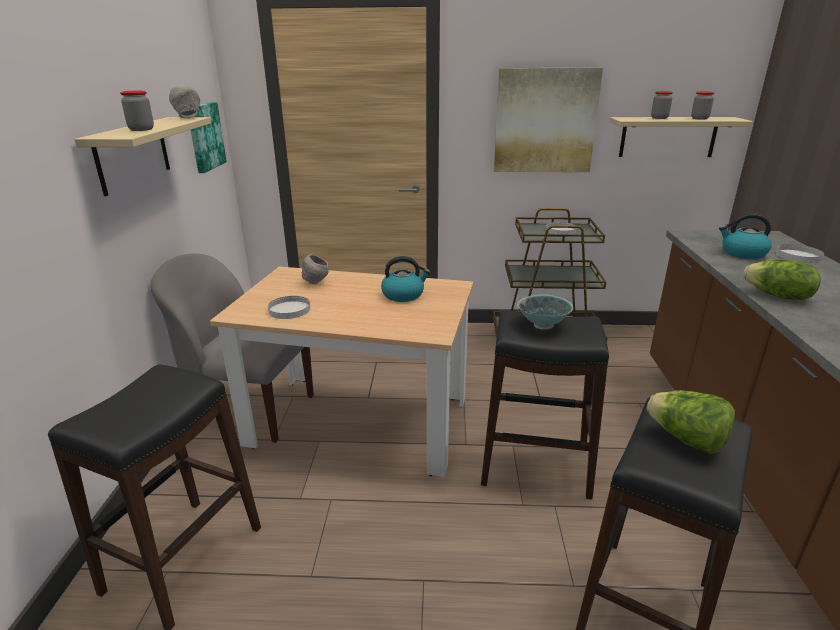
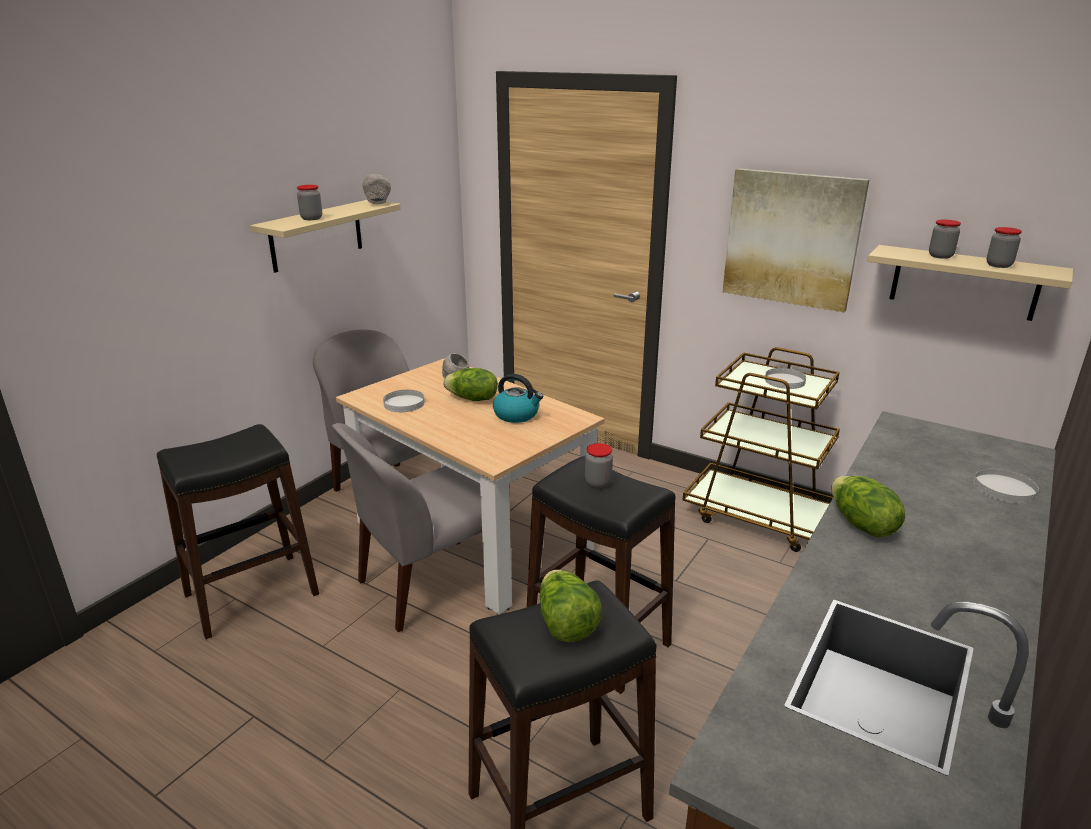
camera: 30 degrees right, 0 degrees up
(204, 136) = (421, 214): picture -> none
(348, 292) = (472, 399): none -> lettuce
(359, 476) = (427, 585): none -> grey chair
(543, 325) = (598, 482): bowl -> jar
(742, 253) = (926, 464): kettle -> none

